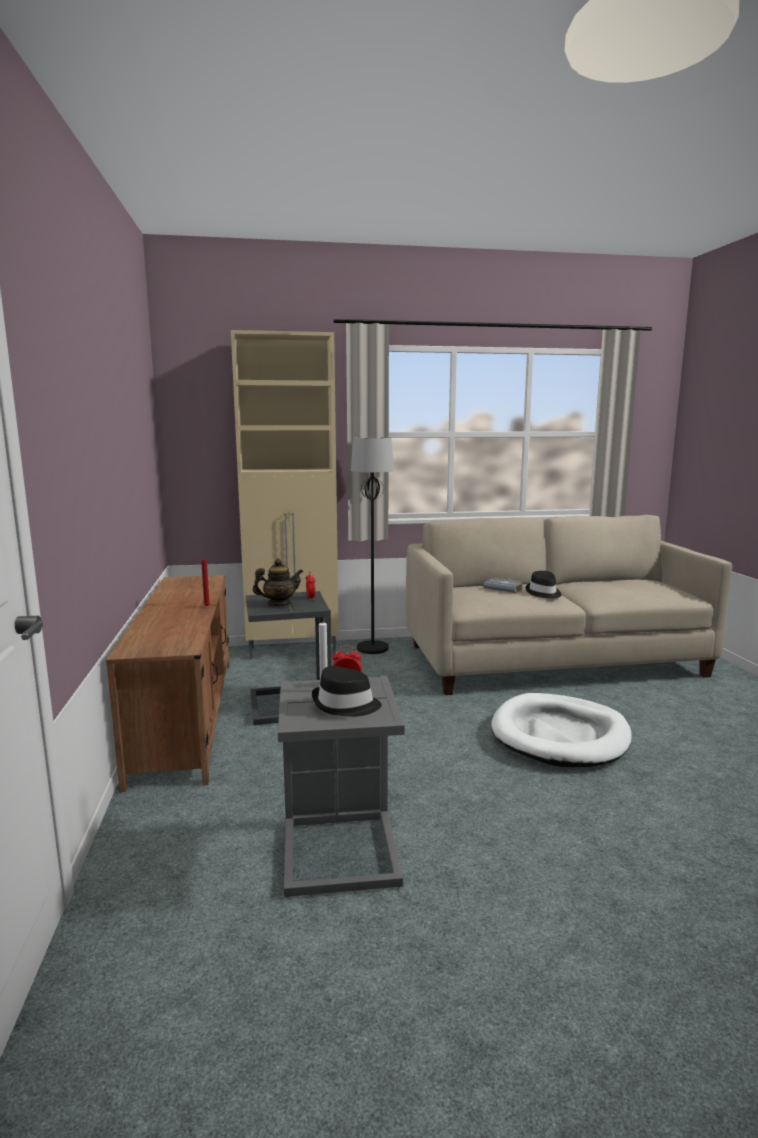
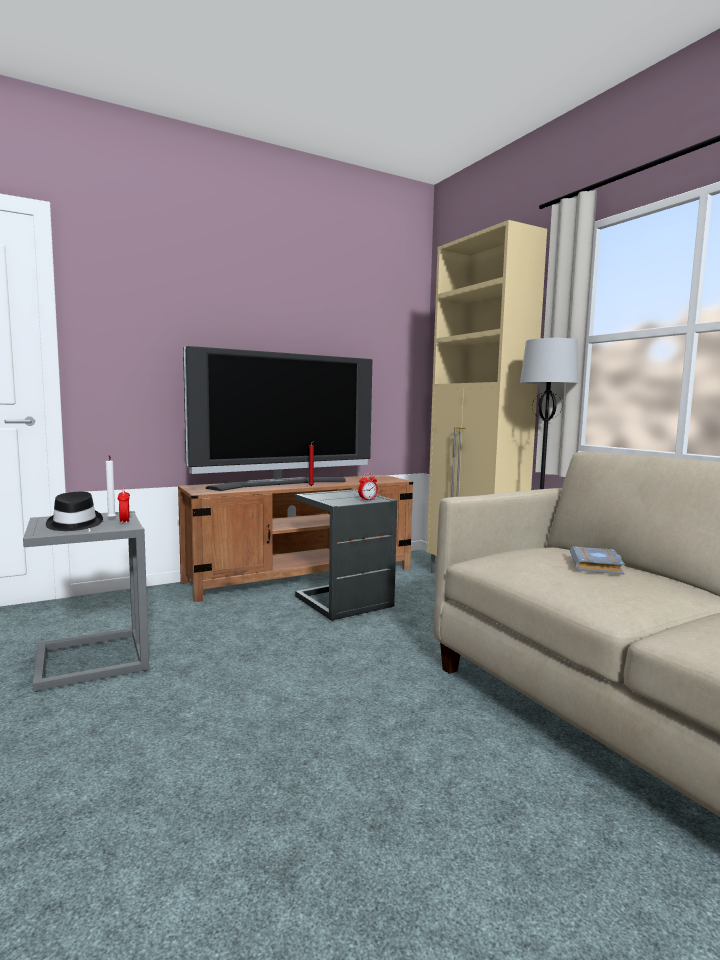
camera: 70 degrees right, 5 degrees down
(175, 615) = (281, 484): none -> television
(279, 604) = (337, 496): teapot -> none
(543, 593) = (618, 586): black hat -> none
(560, 735) = (382, 771): white dog bed -> none

